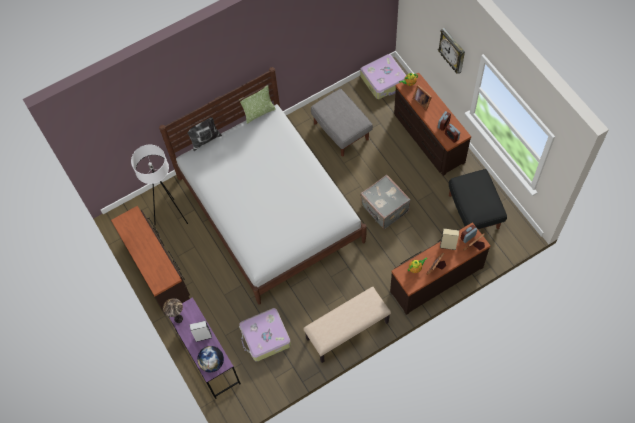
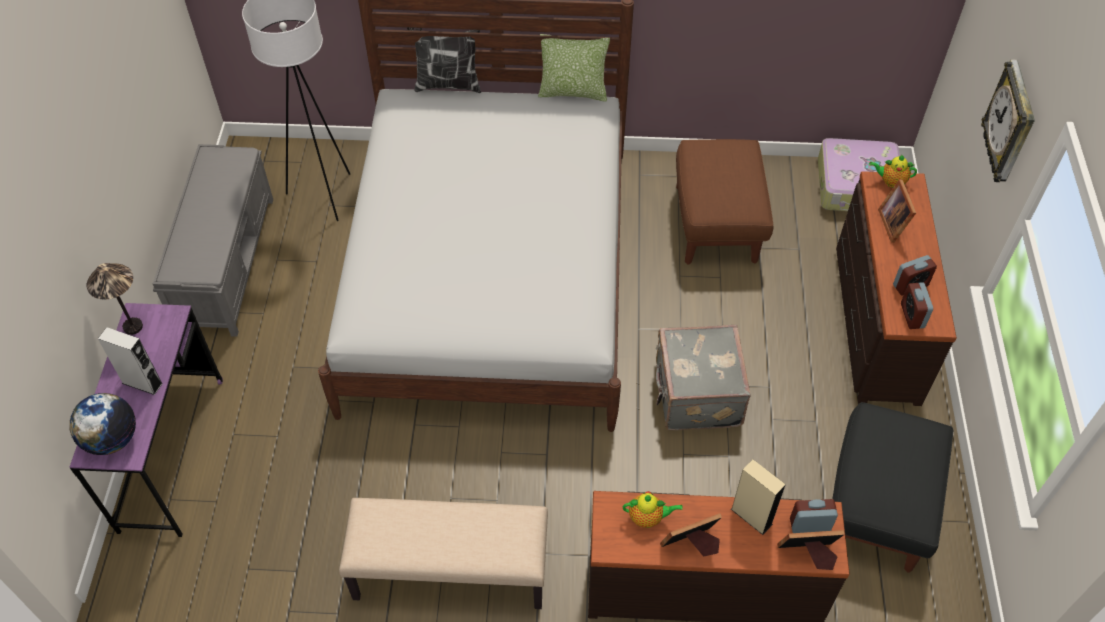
camera: 30 degrees right, 10 degrees down
(157, 270) = (227, 262): brown dresser -> grey bench
(265, 337) = (295, 484): suitcase -> none
(341, 131) = (716, 224): grey ottoman -> brown ottoman

